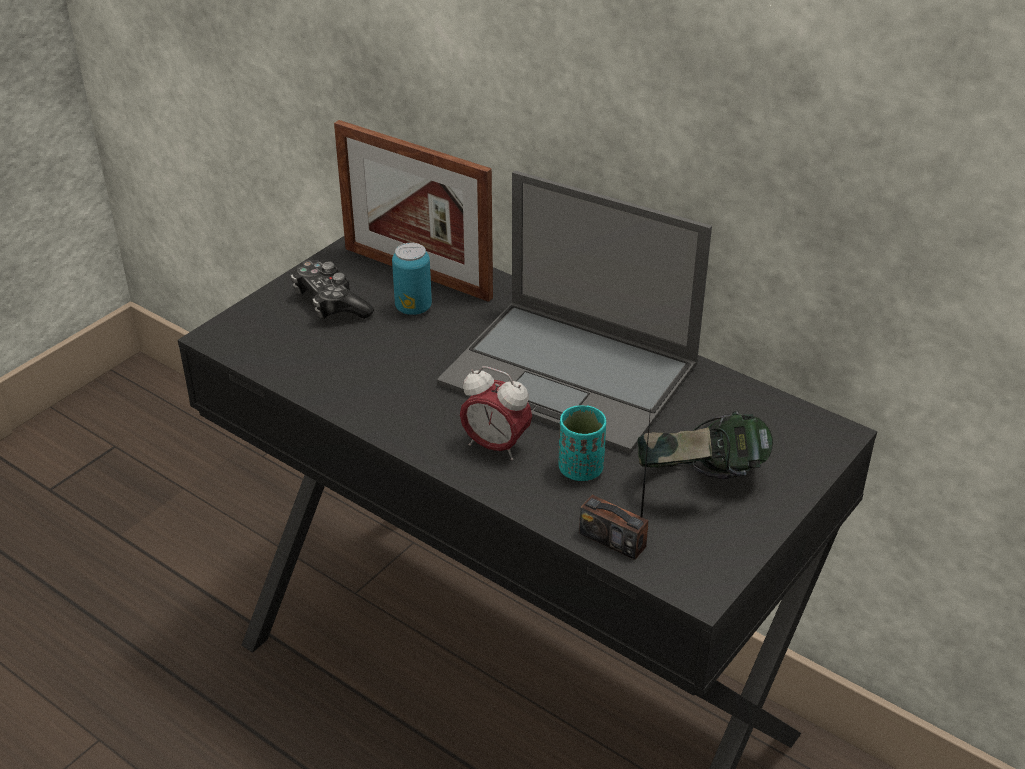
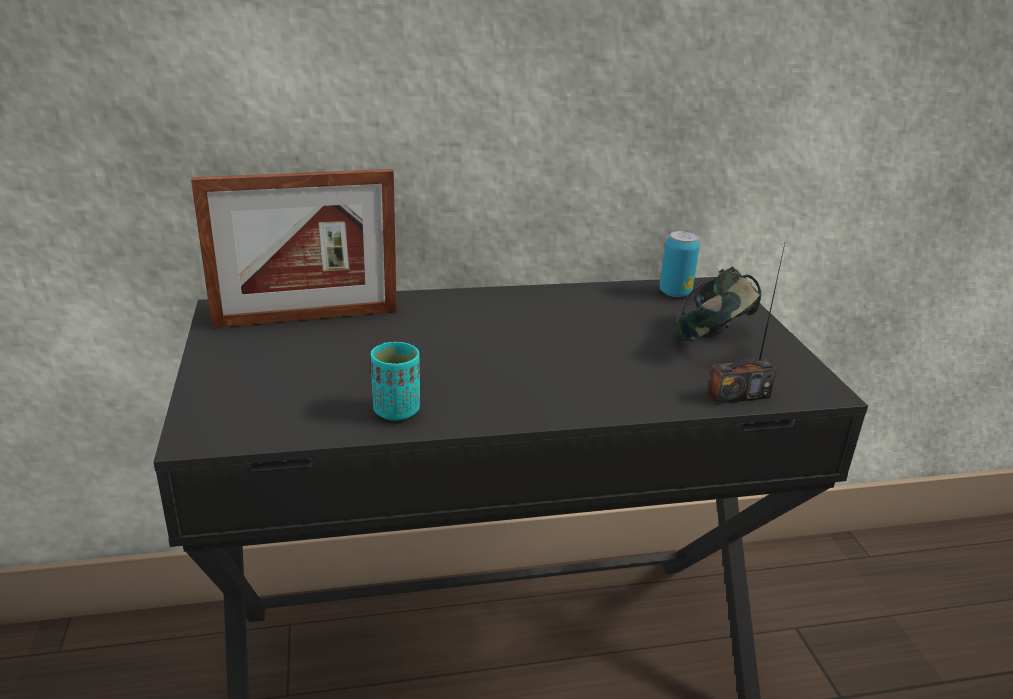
camera: 50 degrees left, 10 degrees down
(330, 303) = (267, 366): game controller -> none
(413, 307) = (346, 339): can -> can (675, 293)
(495, 446) = (571, 387): alarm clock -> none
(572, 375) = (534, 325): laptop -> none
(581, 469) = (645, 370): turquoise cup -> turquoise cup (396, 411)

